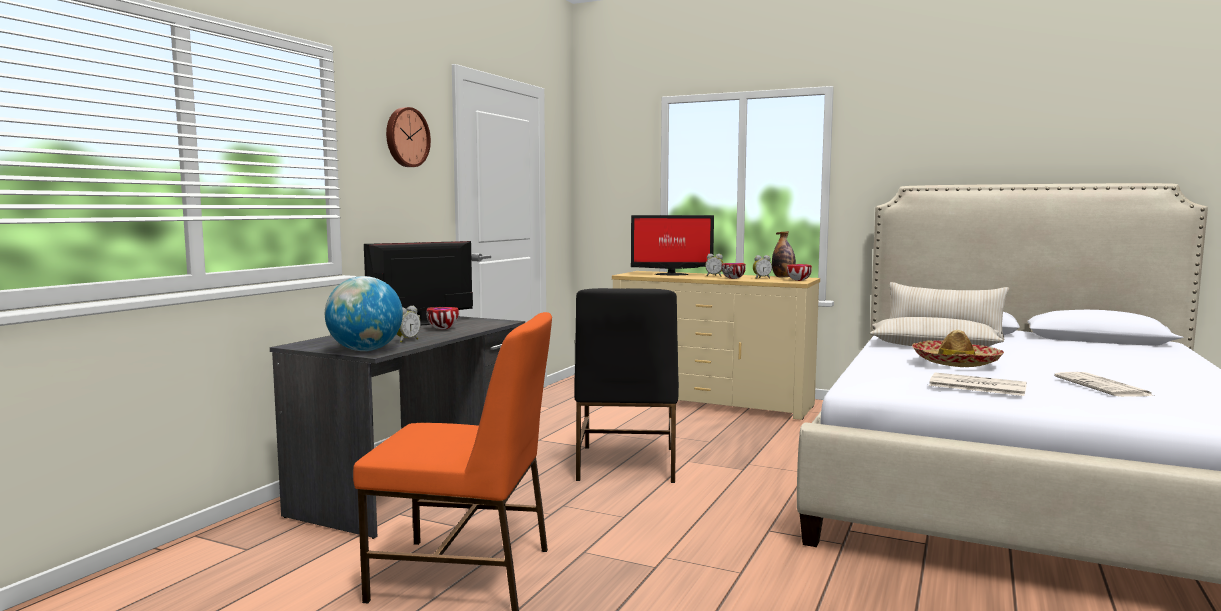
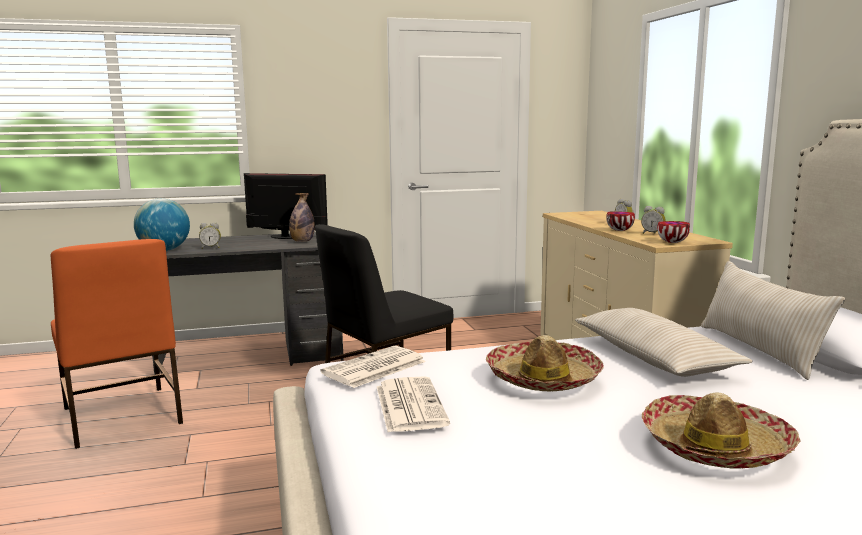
camera: 50 degrees right, 5 degrees up
(406, 137) = (324, 87): wall clock -> none
(443, 329) = (268, 243): bowl -> none
(670, 274) = (598, 218): monitor -> none
(783, 277) = (687, 236): bottle -> bottle (302, 241)
(1088, 365) = (715, 447): none -> hat
(1103, 386) = (563, 472): newspaper -> newspaper (374, 368)

